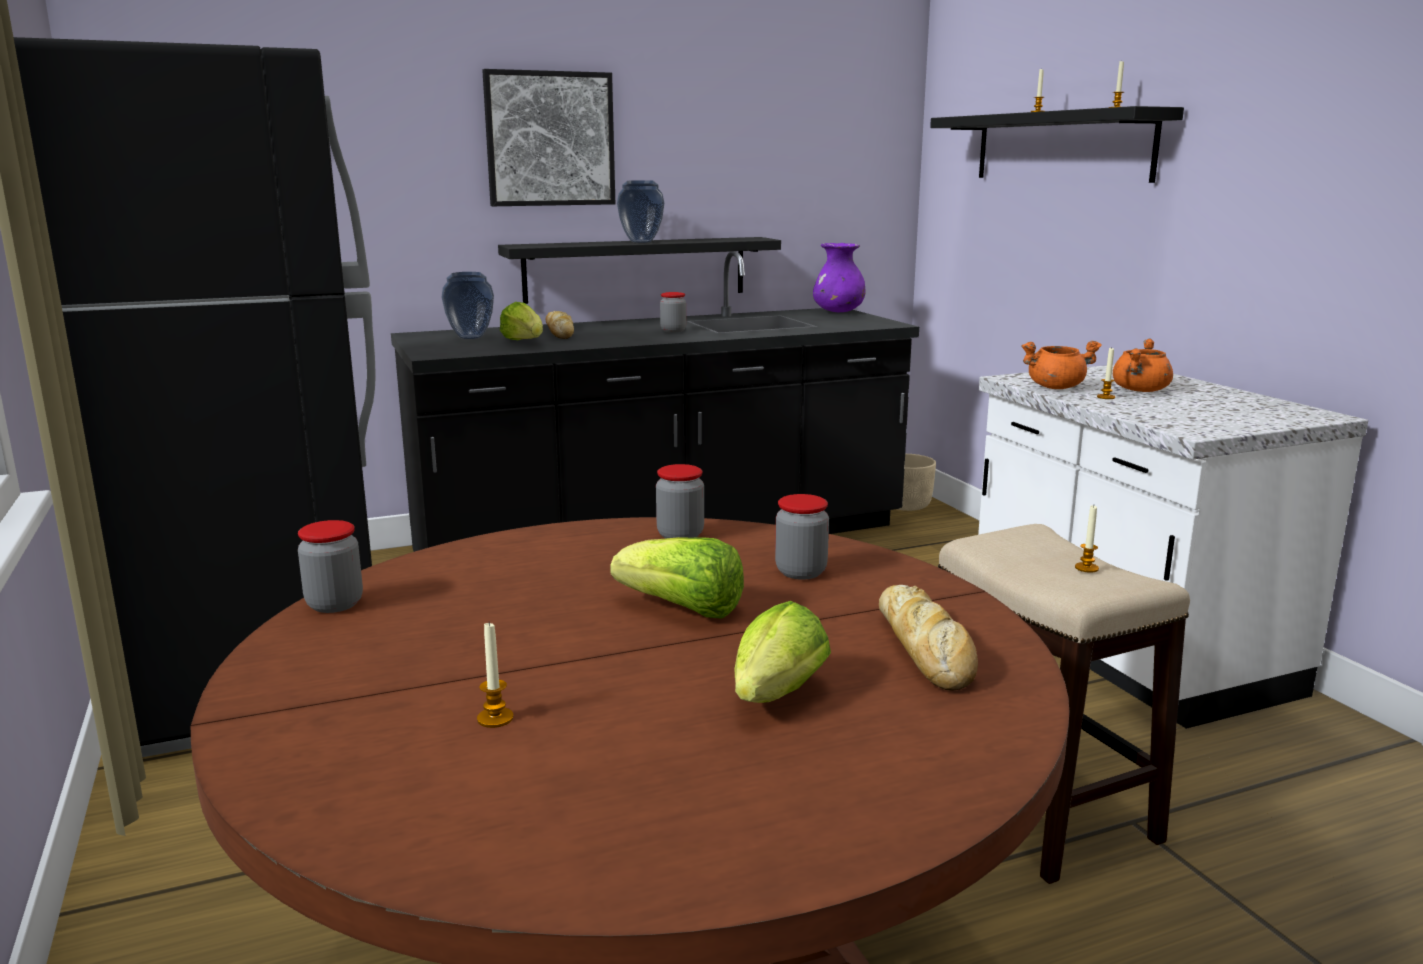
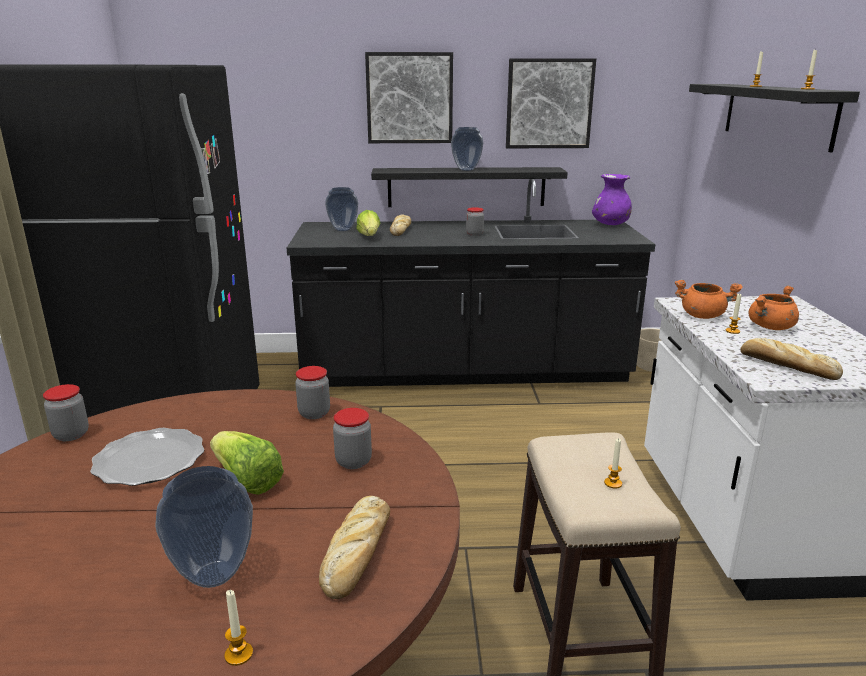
camera: 20 degrees right, 5 degrees up
(495, 718) = (51, 548): candle -> candle (238, 654)
(507, 612) = (149, 460): none -> plate
(742, 148) = (549, 104): none -> picture
(774, 699) = (215, 575): lettuce -> vase
(1198, 419) = (785, 366): none -> bread

